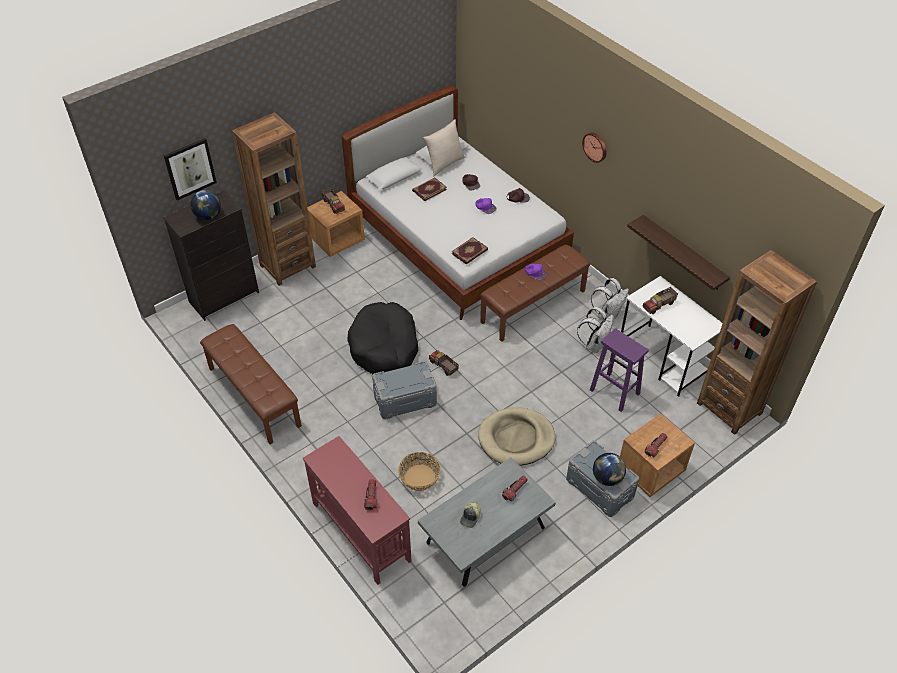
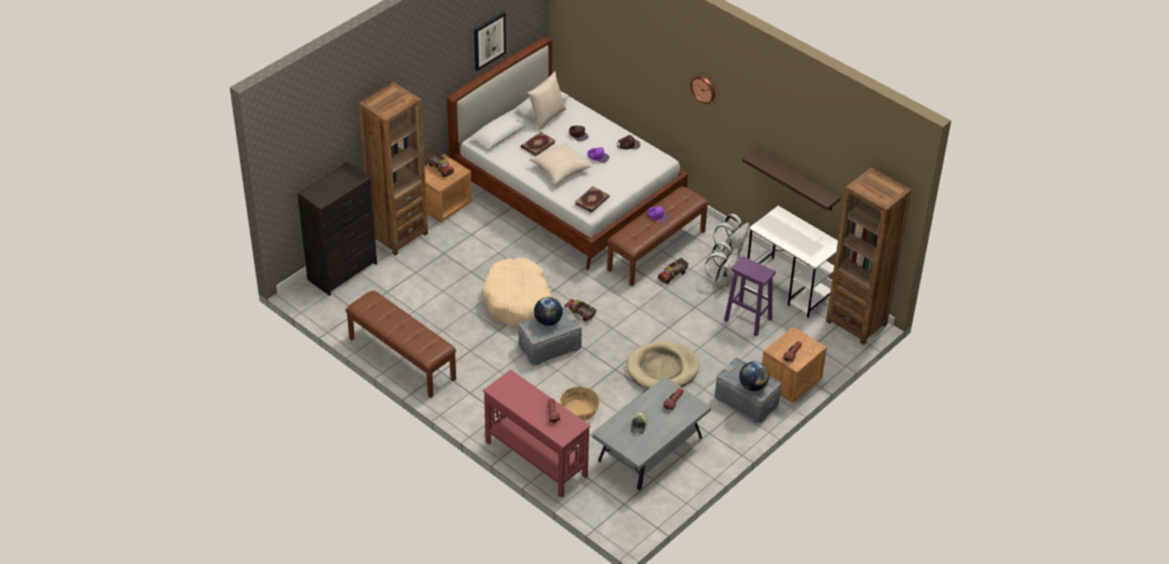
camera: 10 degrees left, 5 degrees down
(190, 168) = (320, 143): picture -> picture (489, 40)
(208, 216) = (341, 187): globe -> globe (548, 321)
(384, 346) = (518, 302): black dog bed -> beige dog bed
(445, 217) = (560, 169): none -> beige pillow
(659, 305) = (780, 232): toy truck -> toy truck (673, 275)

